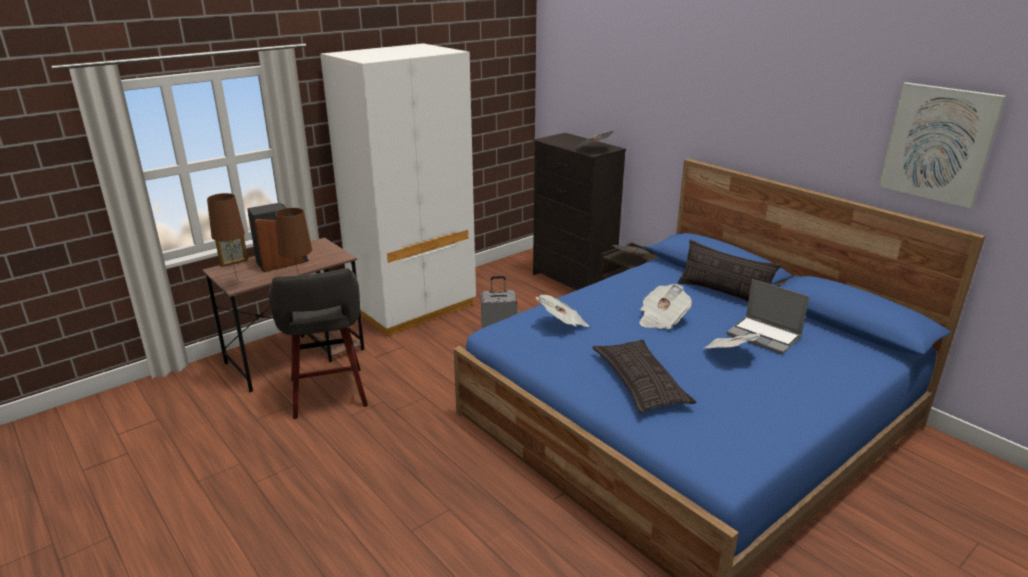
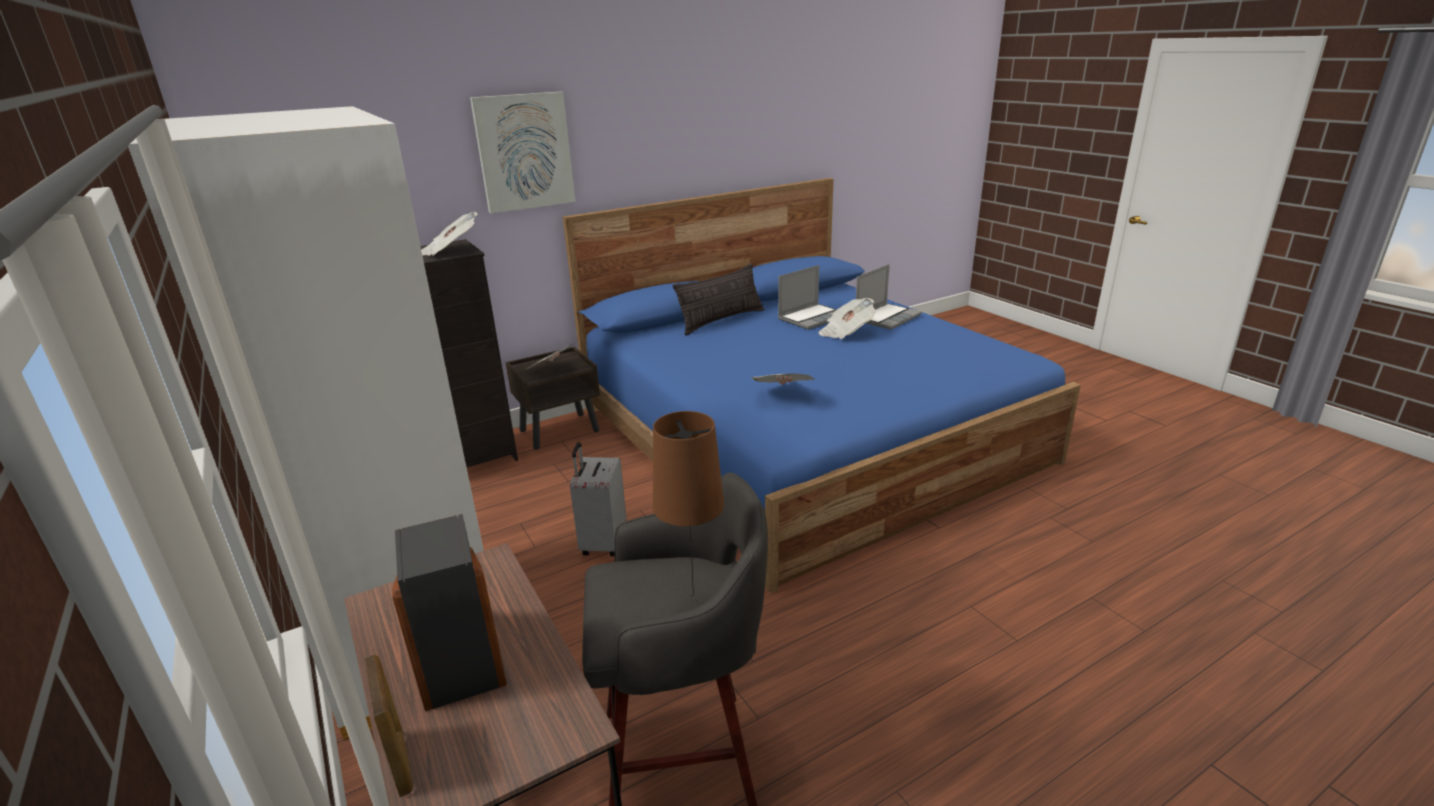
camera: 80 degrees left, 0 degrees up
(238, 286) = (574, 725): brown table lamp -> none
(640, 382) = (900, 373): pillow -> none
(661, 319) = (774, 349): newspaper -> none
(797, 378) = (887, 317): none -> laptop
(938, 144) = (786, 117): picture -> picture (524, 152)

